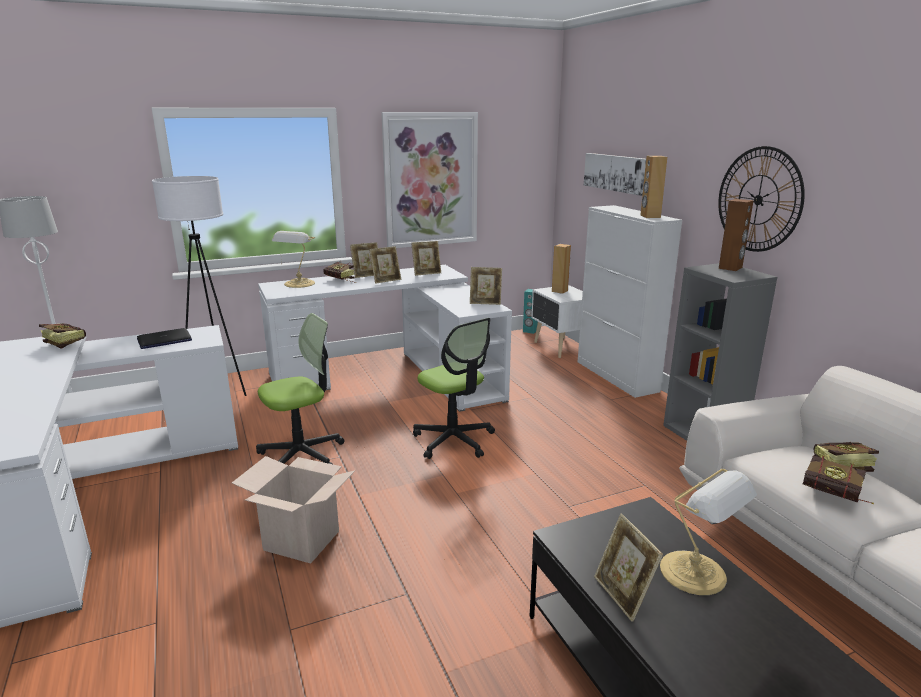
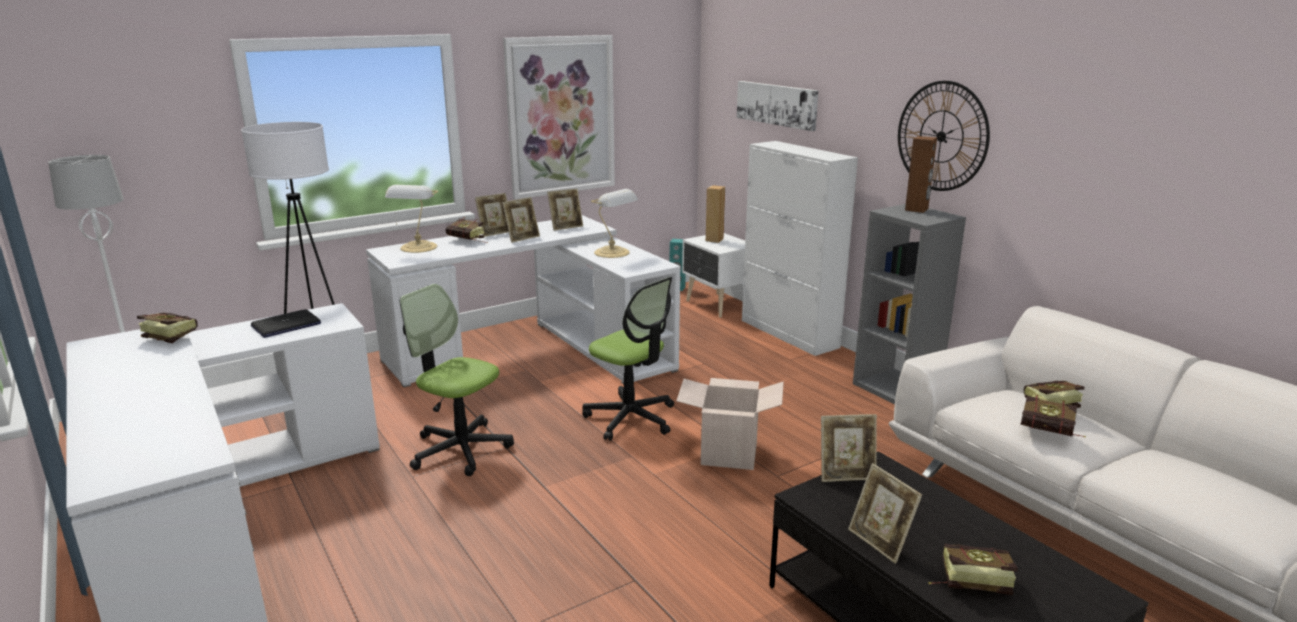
camera: 10 degrees left, 0 degrees up
(301, 540) = (498, 540): cardboard box -> cardboard box (729, 454)
(302, 455) = (460, 449): office chair -> office chair turned 105 degrees counterclockwise
(485, 302) = (647, 259): picture frame -> picture frame (846, 475)
(650, 216) = (822, 154): brown speaker -> none
(696, 574) = (941, 516): table lamp -> table lamp (613, 253)
(705, 653) = (967, 581): none -> book

